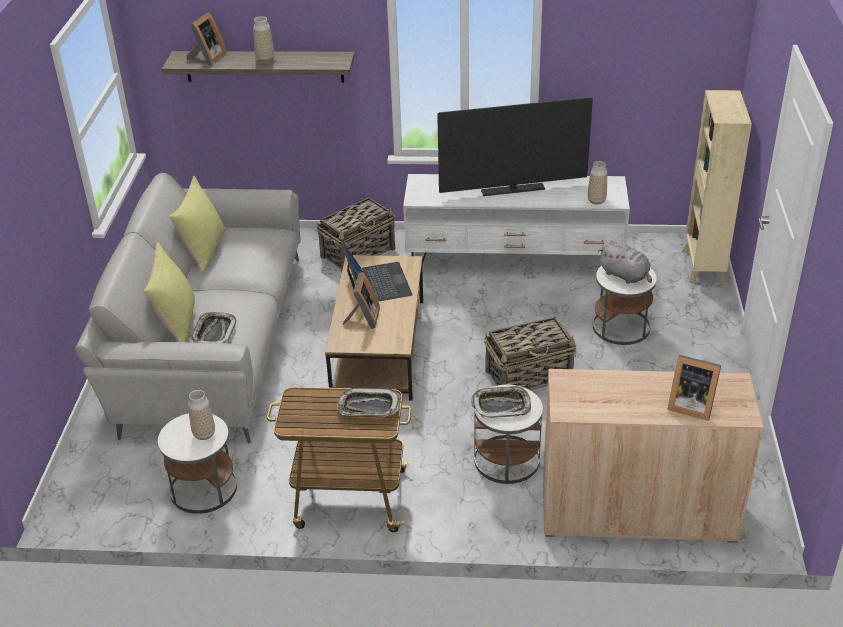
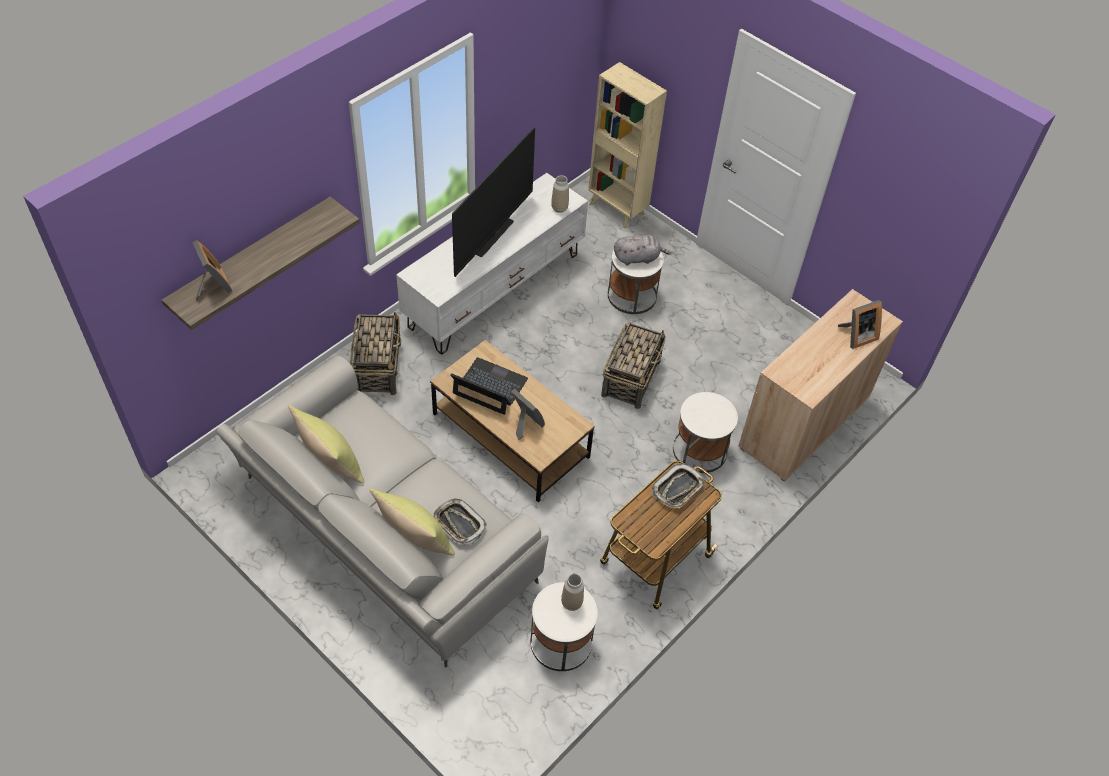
camera: 55 degrees left, 15 degrees up
(265, 59) = (269, 253): vase -> none
(501, 405) = (705, 417): tray -> none

